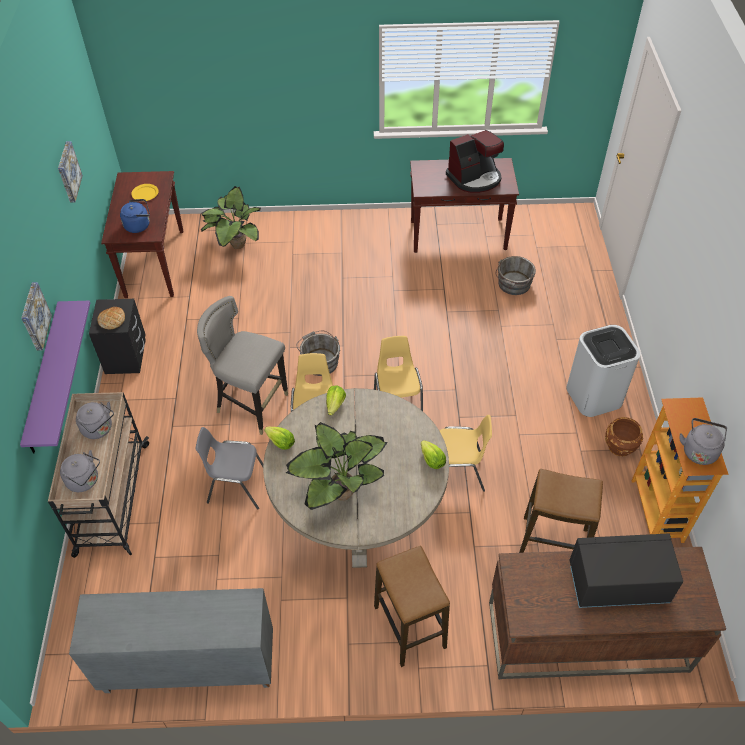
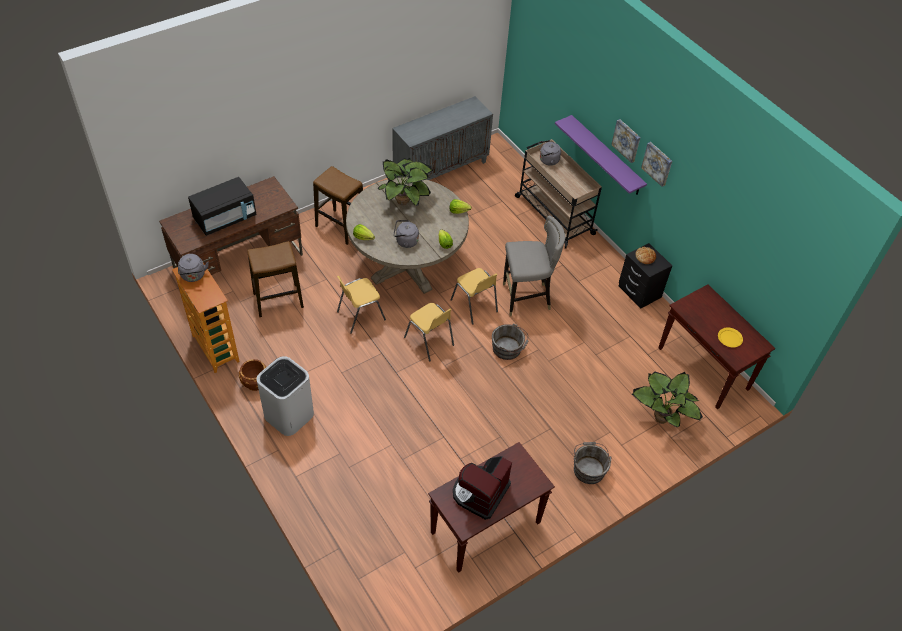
camera: 145 degrees right, 0 degrees up
(68, 172) = (725, 217): picture -> picture (657, 163)
(99, 429) = (569, 184): grey kettle -> grey kettle (405, 241)
(139, 225) = (700, 309): blue kettle -> none
(236, 486) = (491, 250): grey chair -> none
(513, 285) = (403, 493): grey bucket -> grey bucket (588, 468)

